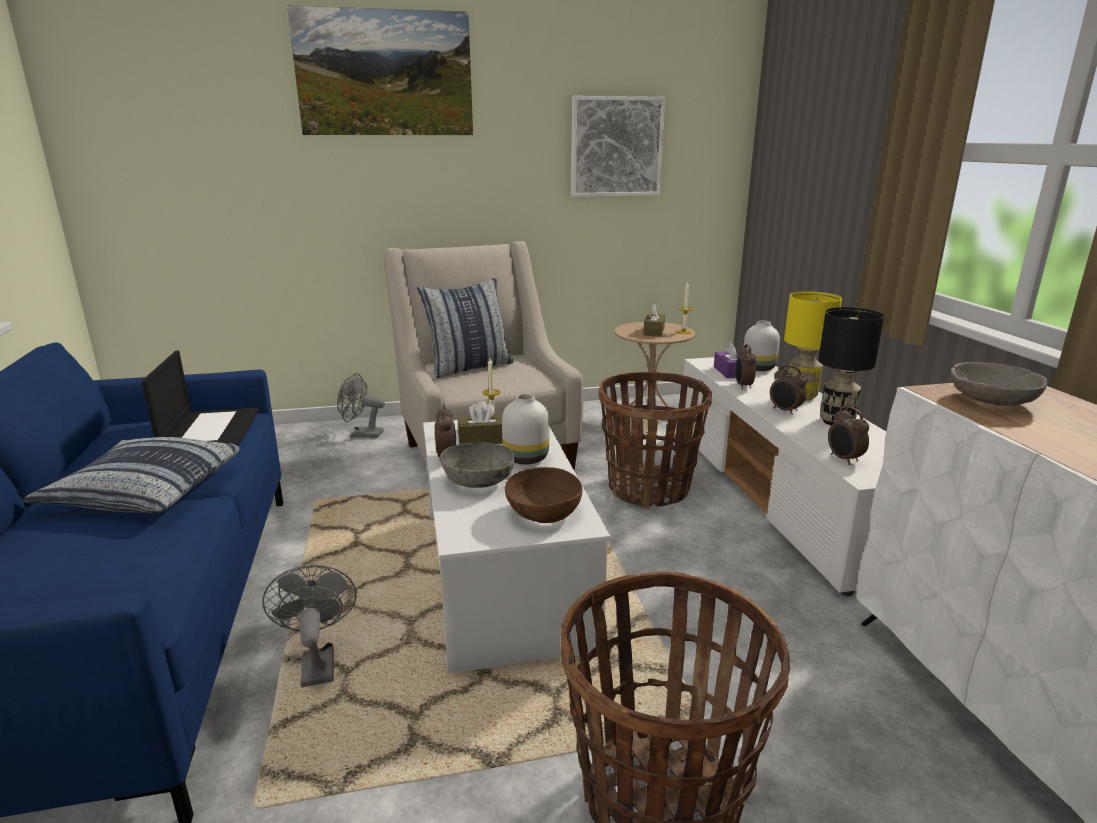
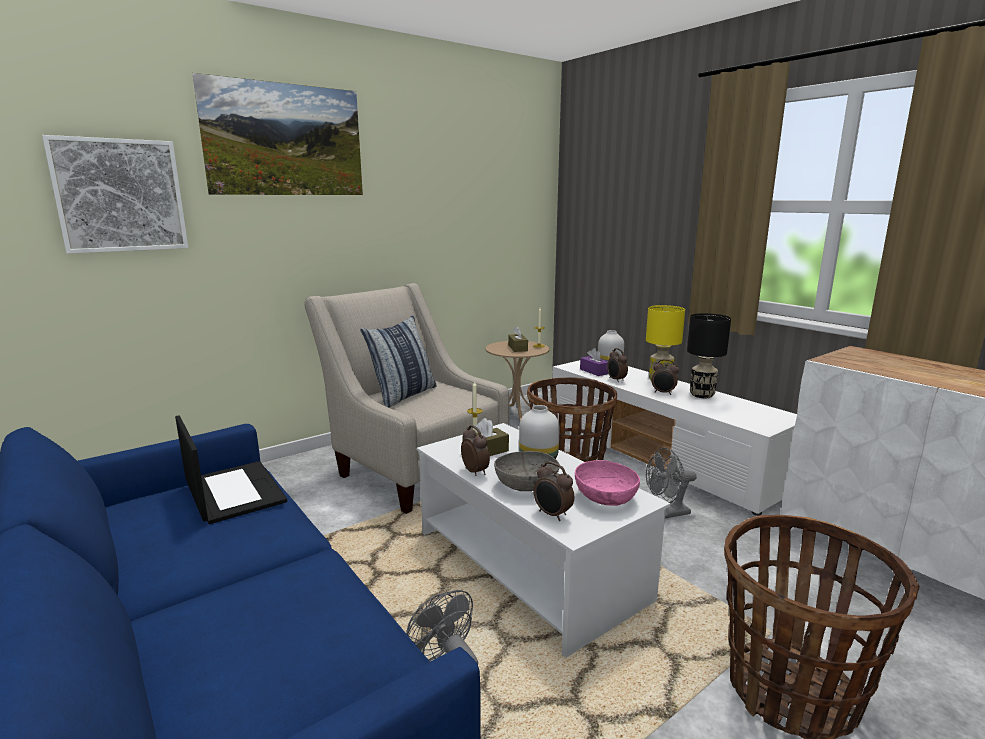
camera: 25 degrees left, 5 degrees down
(144, 491) = (240, 565): pillow -> none
(362, 434) = (284, 475): grey fan -> grey fan (667, 513)
(543, 513) = (605, 498): brown bowl -> pink bowl
(616, 147) = (470, 204): picture -> picture (120, 196)
(843, 459) = (737, 419): alarm clock -> alarm clock (552, 515)
(991, 400) = (863, 361): grey bowl -> none

